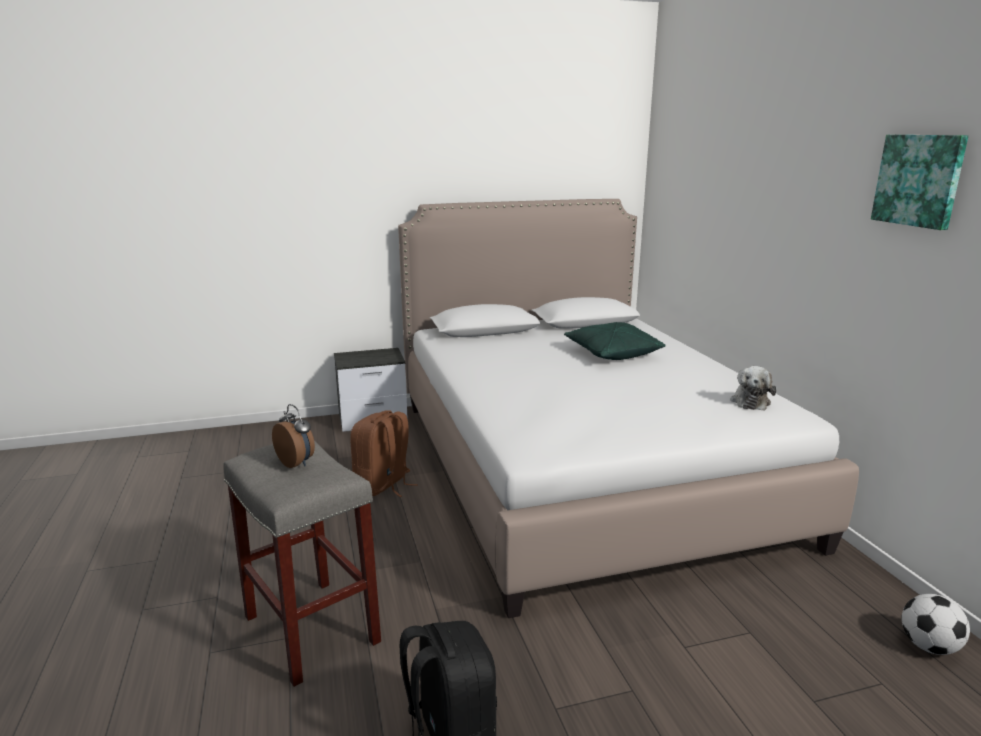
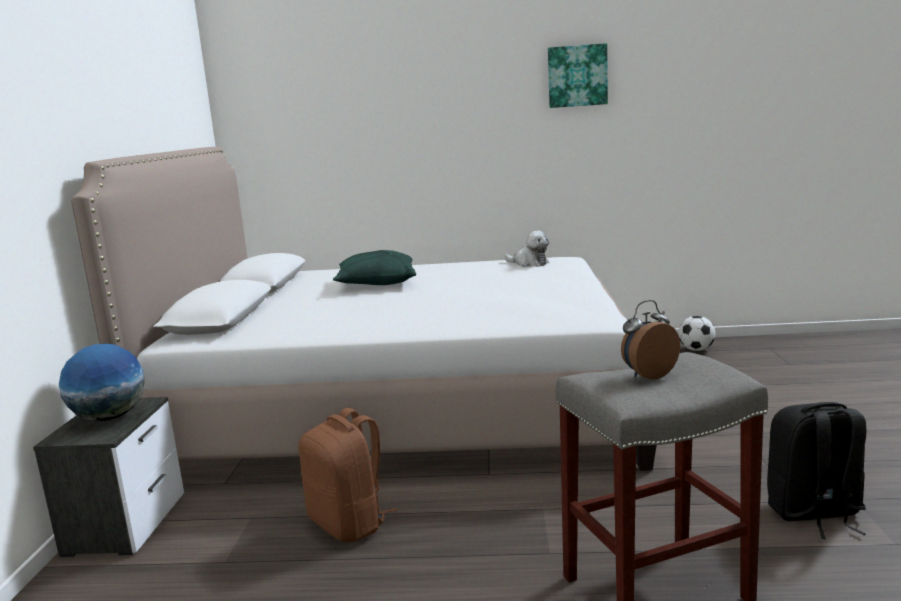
camera: 70 degrees left, 5 degrees down
(371, 357) = (110, 417): none -> globe

